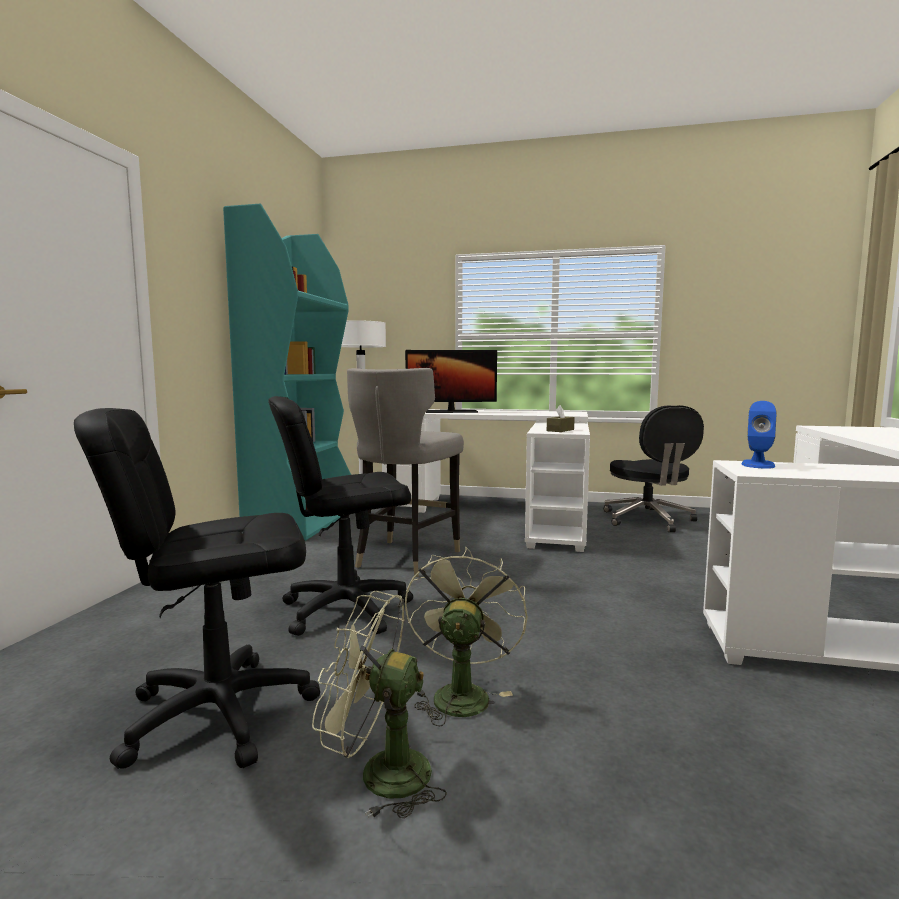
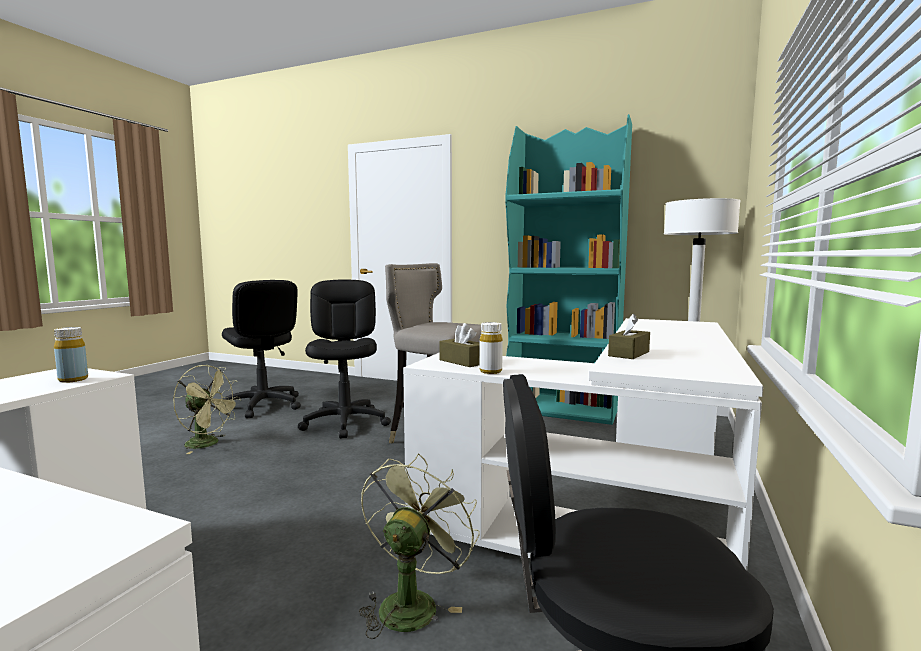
camera: 100 degrees right, 0 degrees up
(218, 713) = (263, 406): black office chair -> black office chair turned 150 degrees clockwise
(379, 774) = (180, 428): green fan -> green fan (412, 602)
(451, 412) = (660, 331): monitor -> none
(539, 414) = (629, 354): none -> brown tissue box
(579, 428) = (490, 371): none -> white bottle
(758, 464) = (73, 379): blue speaker -> yellow bottle

